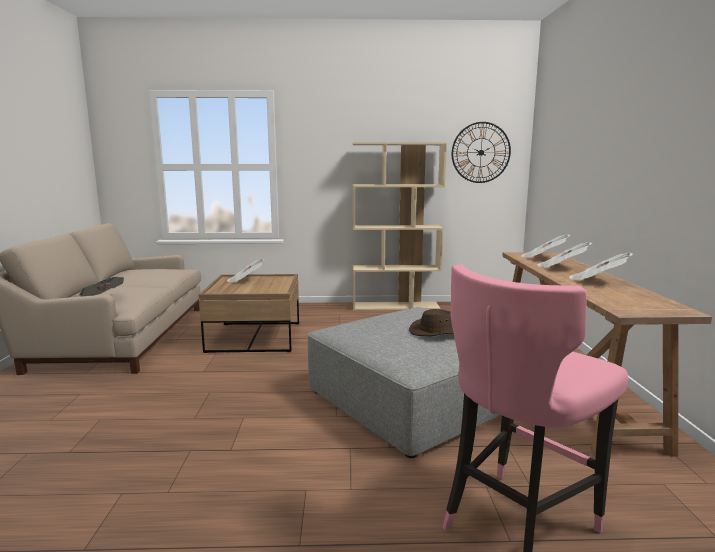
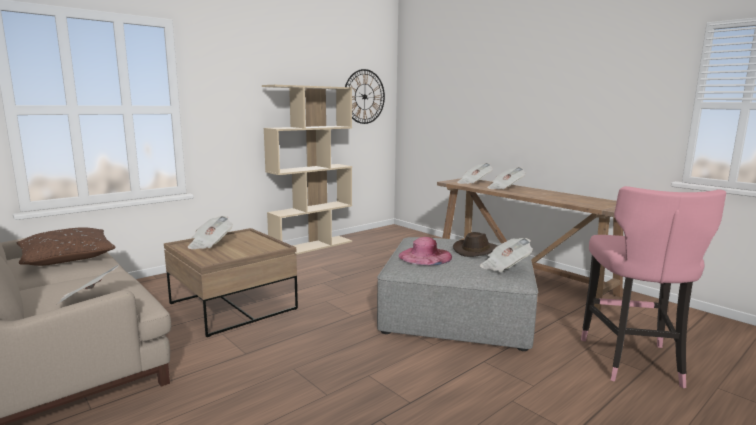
camera: 40 degrees left, 0 degrees up
(155, 272) = (67, 257): none -> brown pillow
(375, 324) = (425, 256): none -> pink hat
(597, 281) = (547, 194): newspaper -> newspaper (504, 267)

